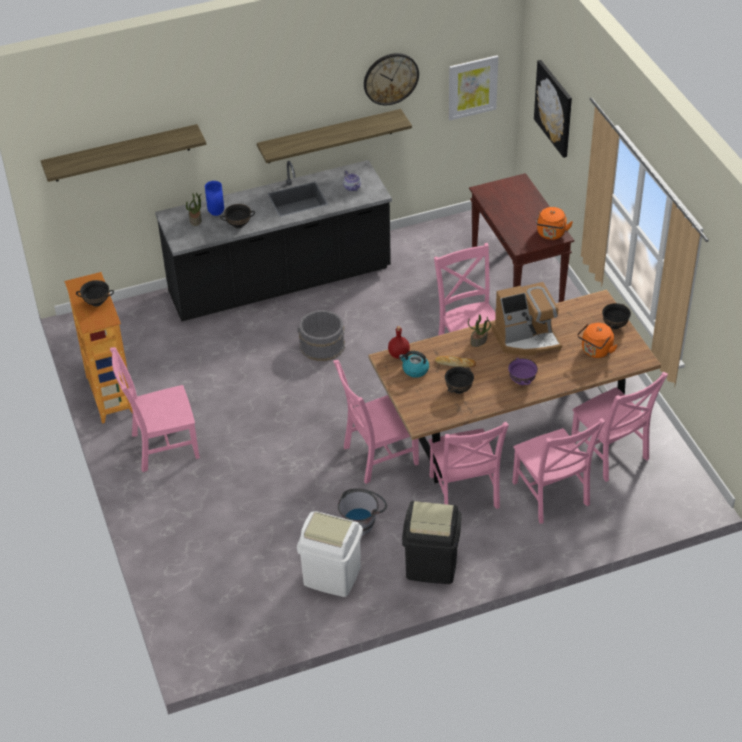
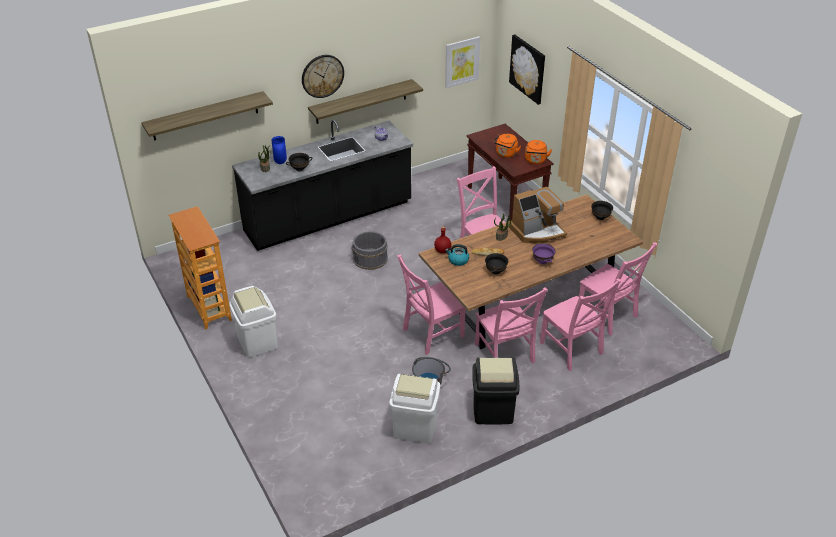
camera: 10 degrees left, 5 degrees down
(97, 302) = (198, 228): black bowl -> none
(162, 446) = (257, 342): pink chair -> white trash can
(390, 78) = (405, 54): wall clock -> wall clock (322, 76)
(595, 351) = (592, 236): orange kettle -> orange kettle (506, 154)

